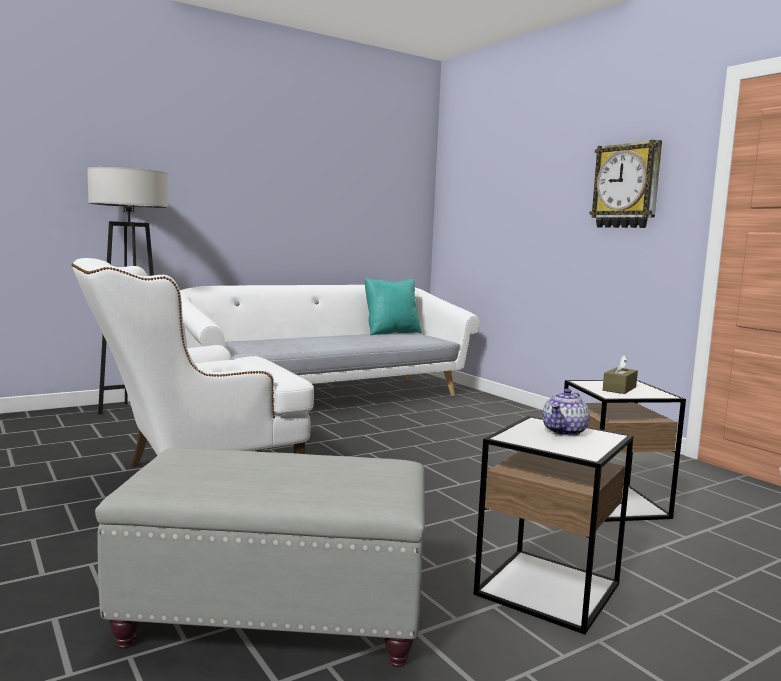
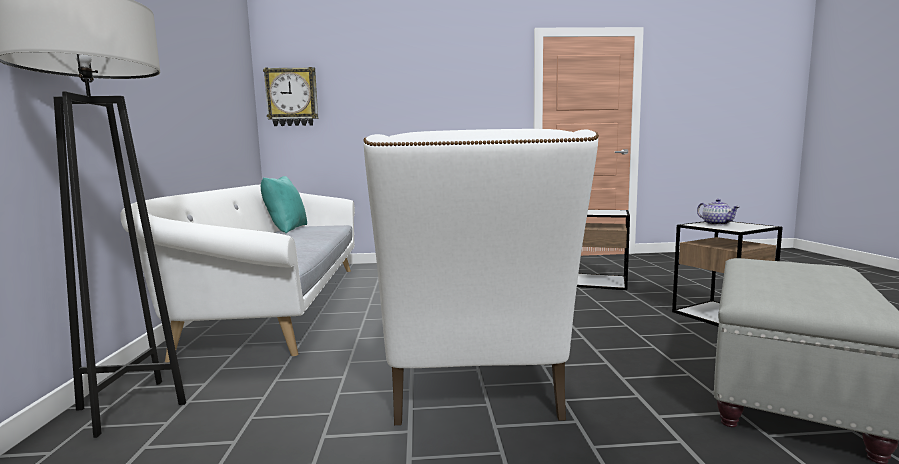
camera: 60 degrees left, 0 degrees up
(619, 389) = (603, 212): brown tissue box -> none
(626, 186) = (473, 95): wall clock -> wall clock (292, 97)

